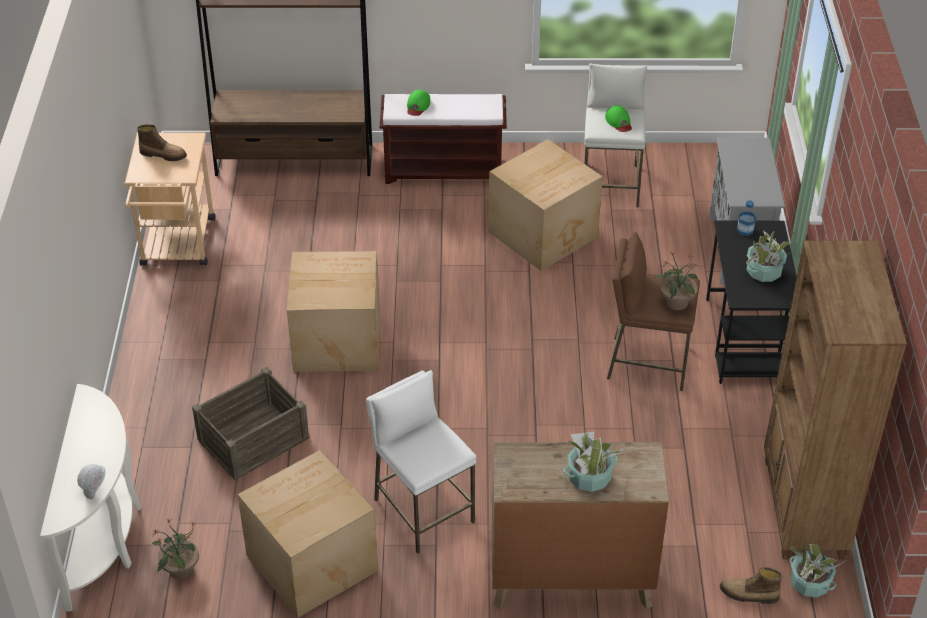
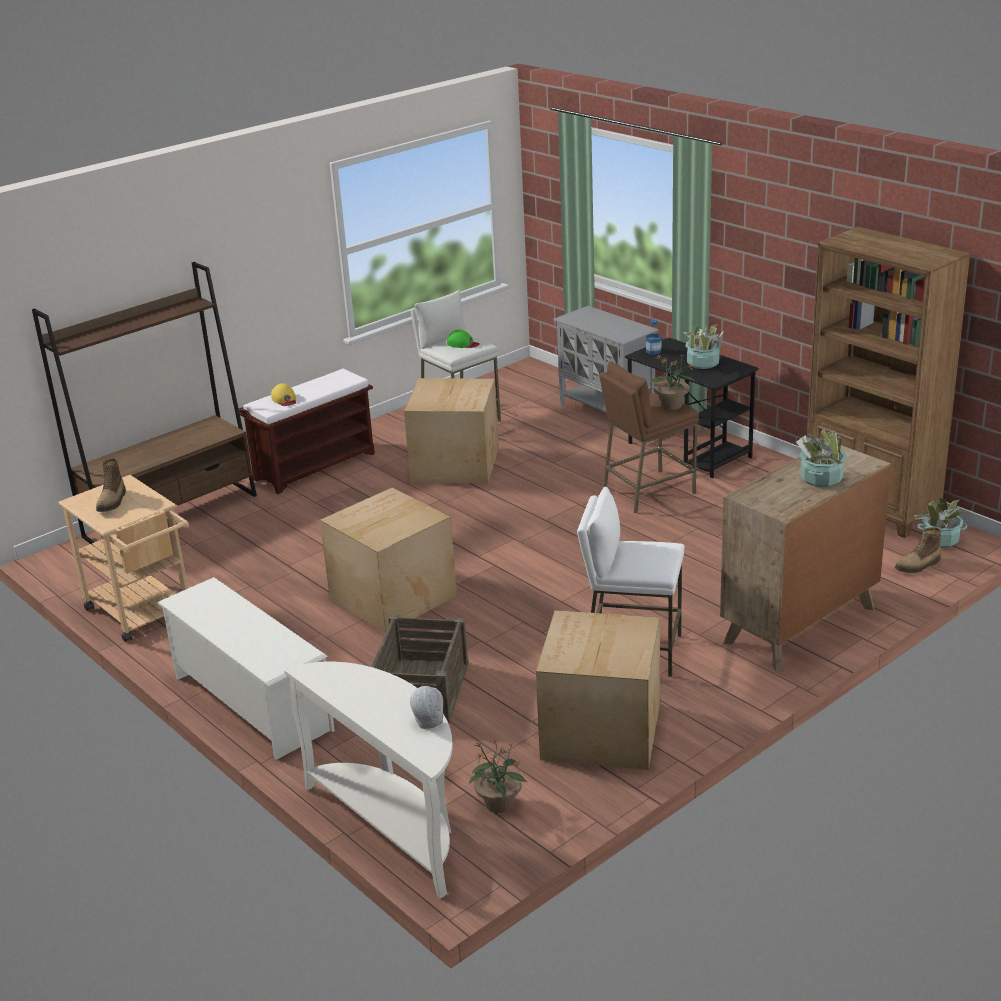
camera: 40 degrees left, 15 degrees down
(148, 373) = (251, 703): none -> white shoe rack
(164, 155) = (112, 502): boot -> boot turned 120 degrees clockwise
(417, 105) = (284, 399): green cap -> yellow cap

